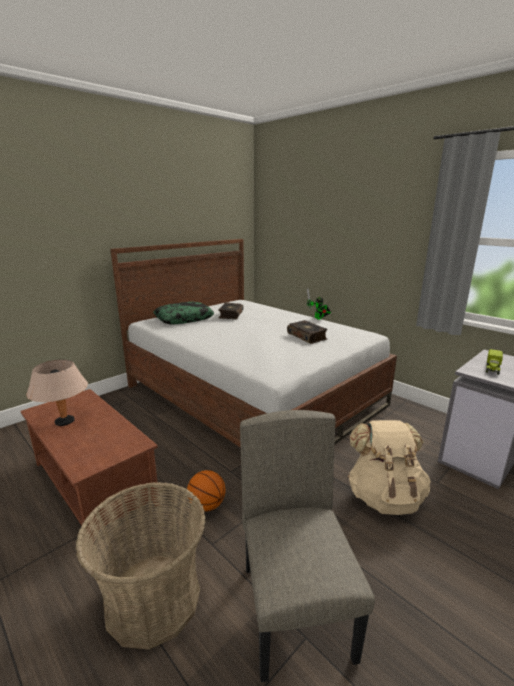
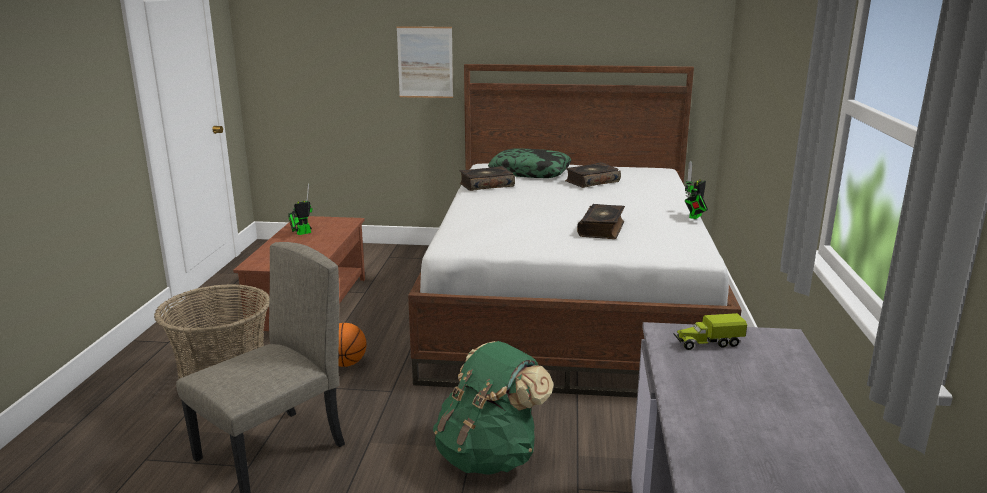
camera: 50 degrees right, 0 degrees up
(64, 422) = (301, 233): beige table lamp -> toy robot
(76, 250) = (425, 62): none -> picture
(182, 333) = (486, 185): none -> book
(384, 497) = (489, 456): beige backpack -> green backpack

